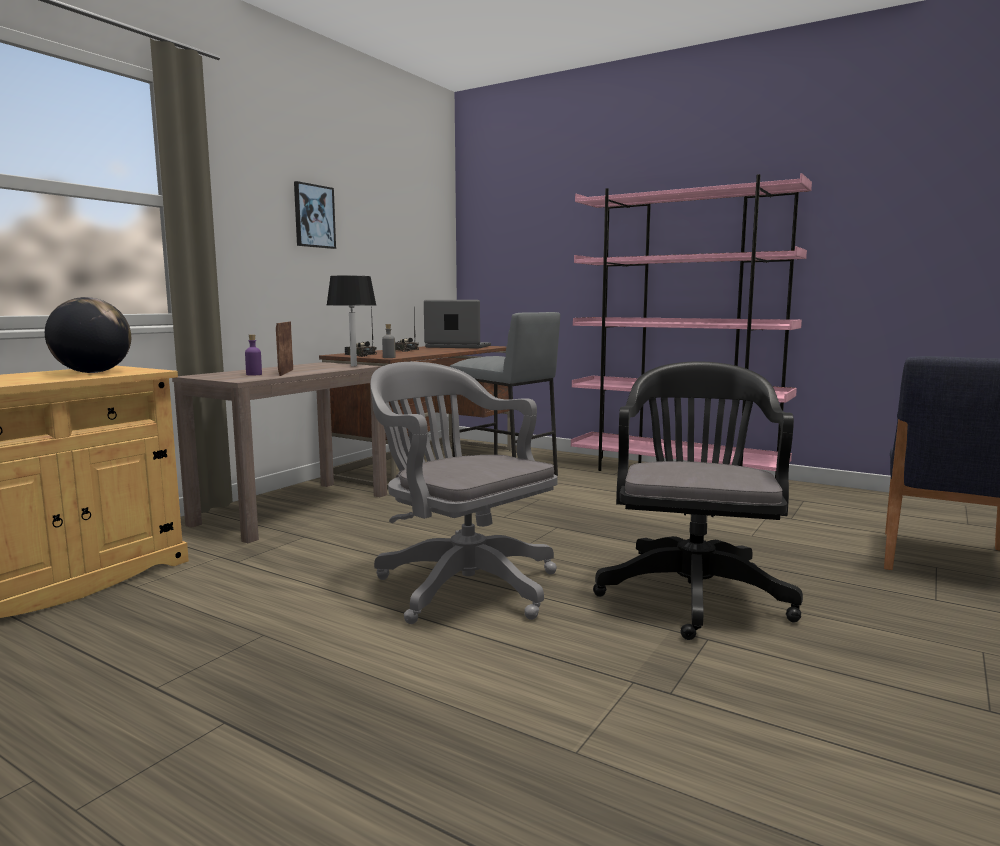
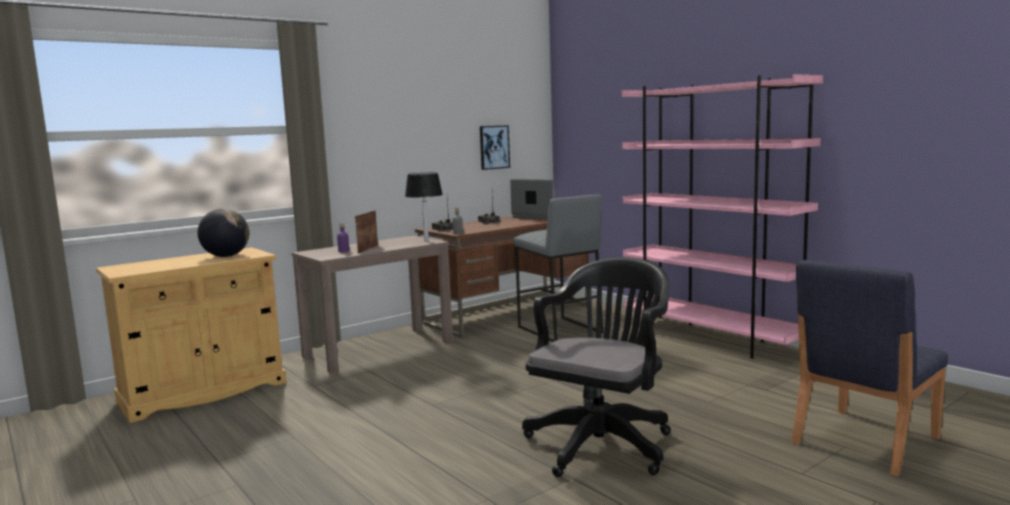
camera: 20 degrees right, 0 degrees up
(314, 216) = (411, 122): picture -> picture (494, 147)
(461, 584) = (441, 418): grey office chair -> none

